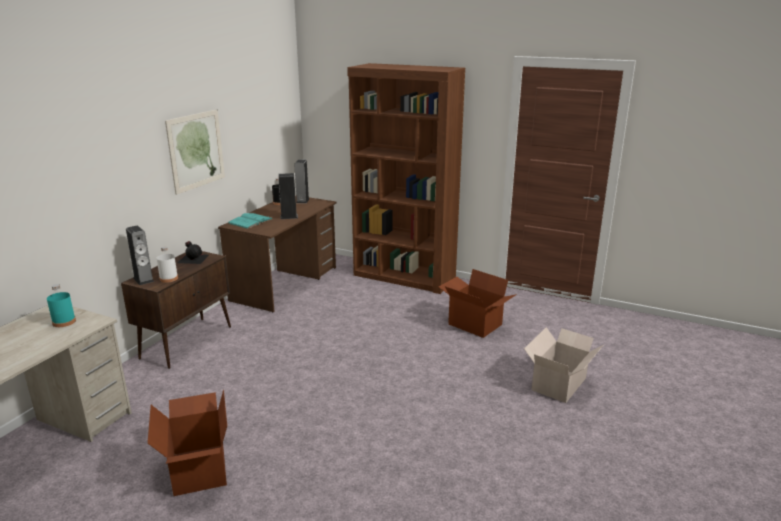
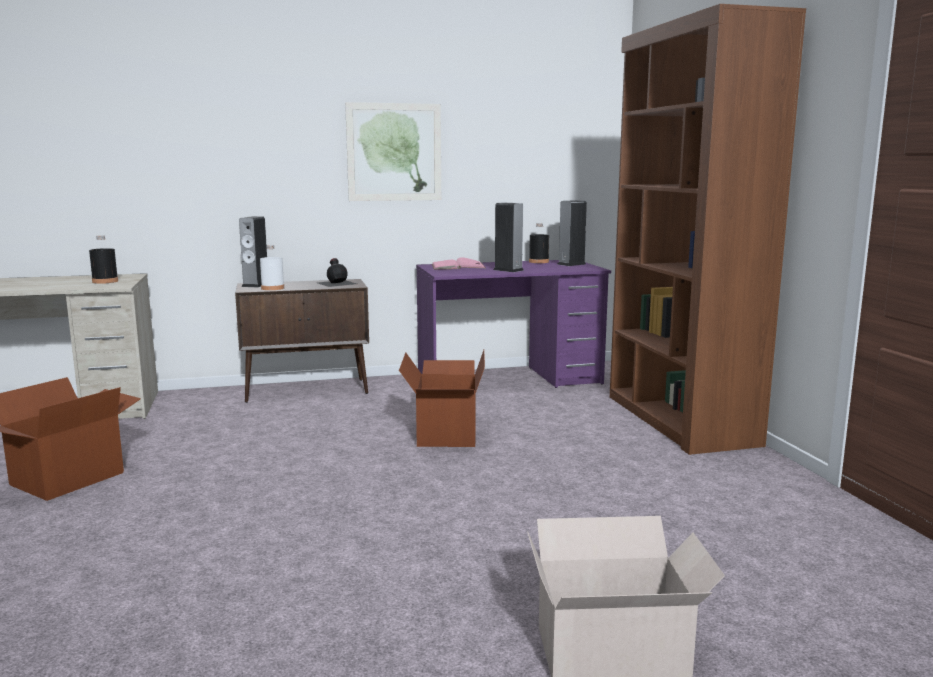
camera: 50 degrees right, 10 degrees down
(64, 322) = (105, 281): turquoise bottle -> black bottle
(250, 221) = (458, 266): turquoise book -> pink book
(285, 284) = (509, 380): brown desk -> purple desk
(474, 325) = (655, 507): cardboard box -> cardboard box (445, 434)

